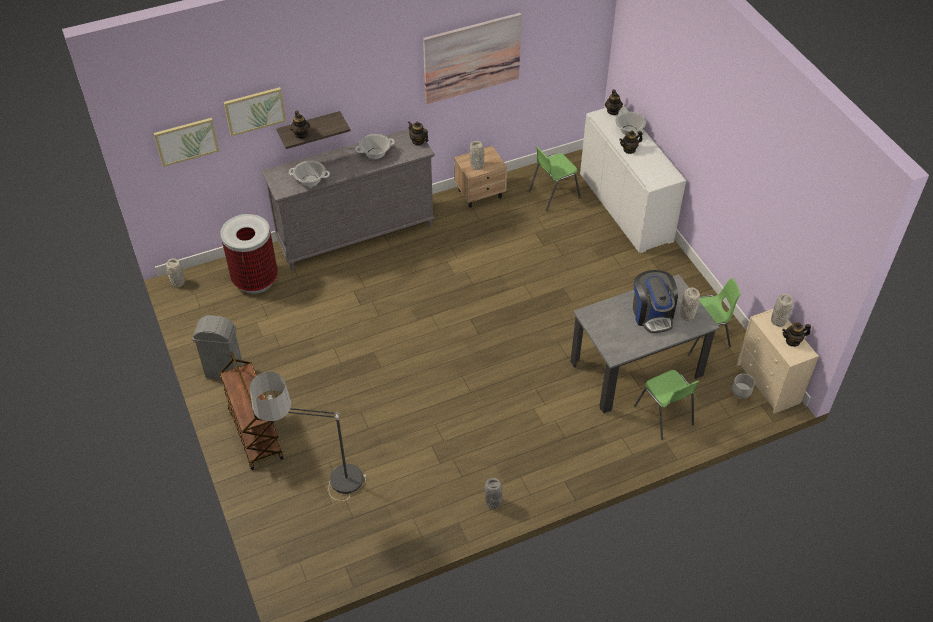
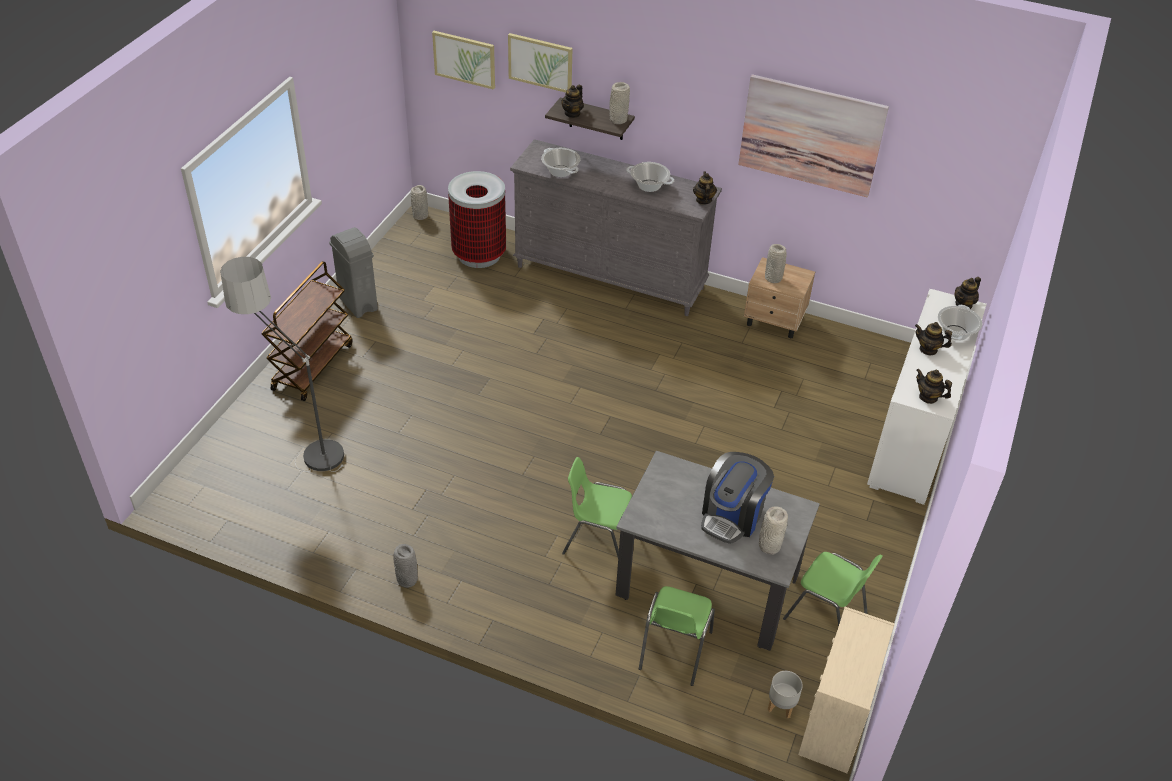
camera: 45 degrees right, 5 degrees down
(553, 194) = (850, 370): green chair -> green chair (598, 541)
(778, 321) = (871, 636): grey vase -> grey vase (617, 120)
(792, 341) = (859, 669): teapot -> teapot (928, 397)

